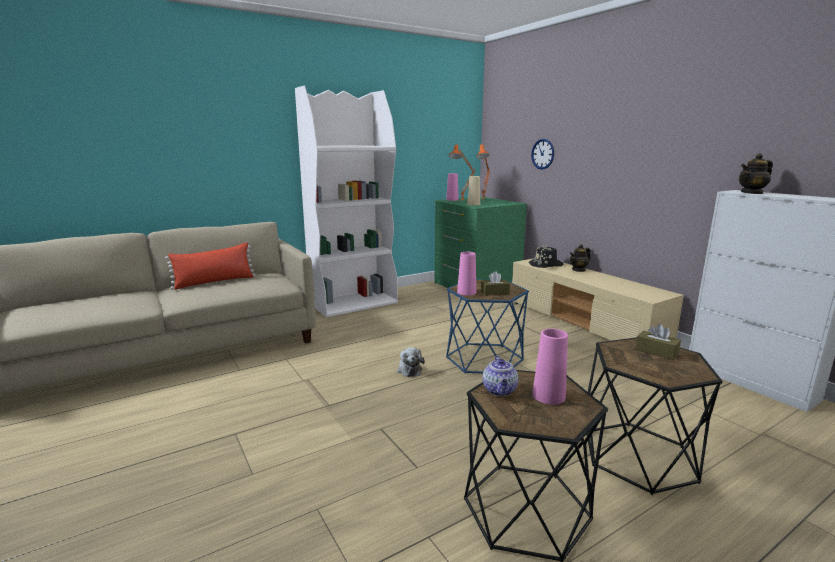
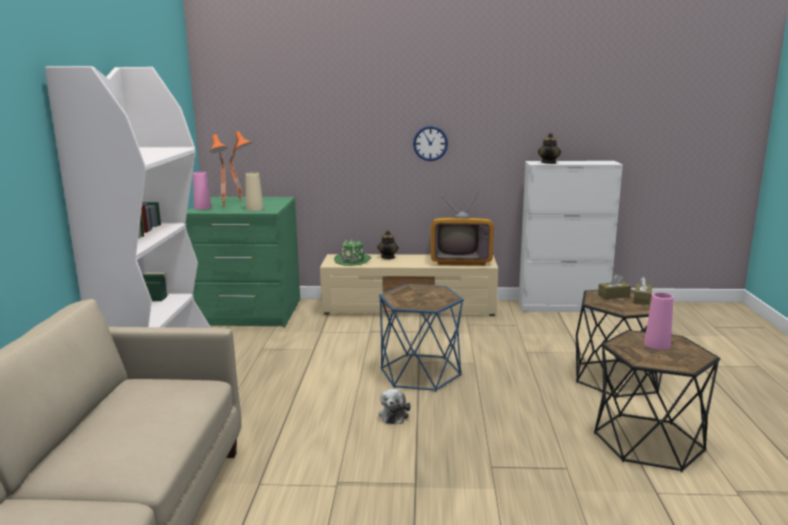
camera: 55 degrees left, 0 degrees up
(215, 282) = (99, 428): red pillow -> none
(409, 369) = (394, 414): plush toy -> plush toy turned 75 degrees clockwise
(466, 292) = (418, 305): pink vase -> none
(494, 292) = (435, 297): brown tissue box -> brown tissue box (642, 299)
(500, 391) = (639, 356): teapot -> none
(542, 154) = (309, 138): wall clock -> wall clock (430, 143)
(546, 264) = (353, 260): black hat -> green hat
(634, 288) = (461, 260): none -> television

